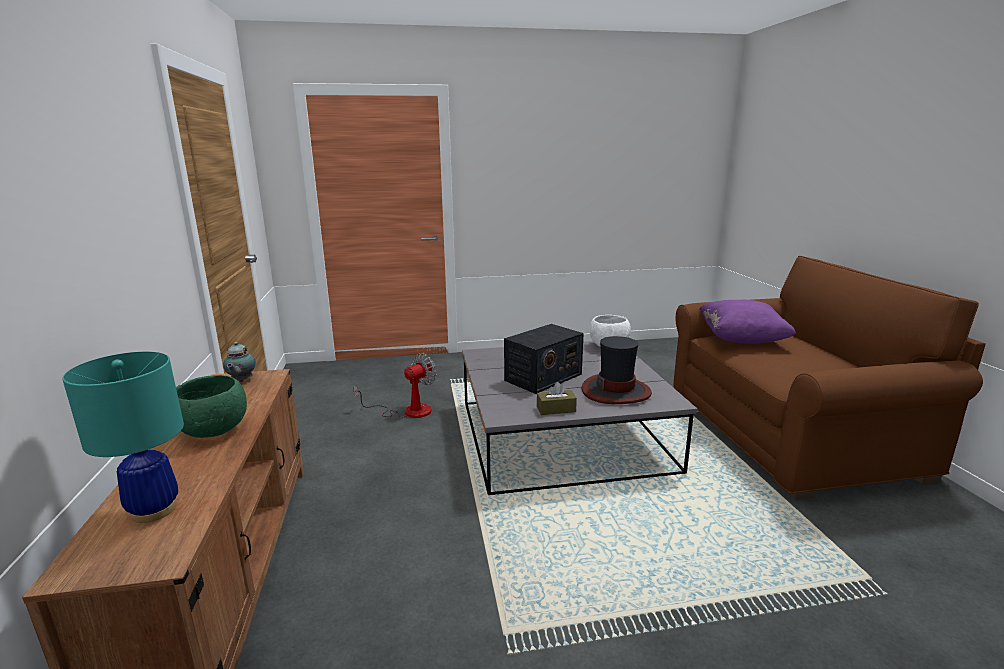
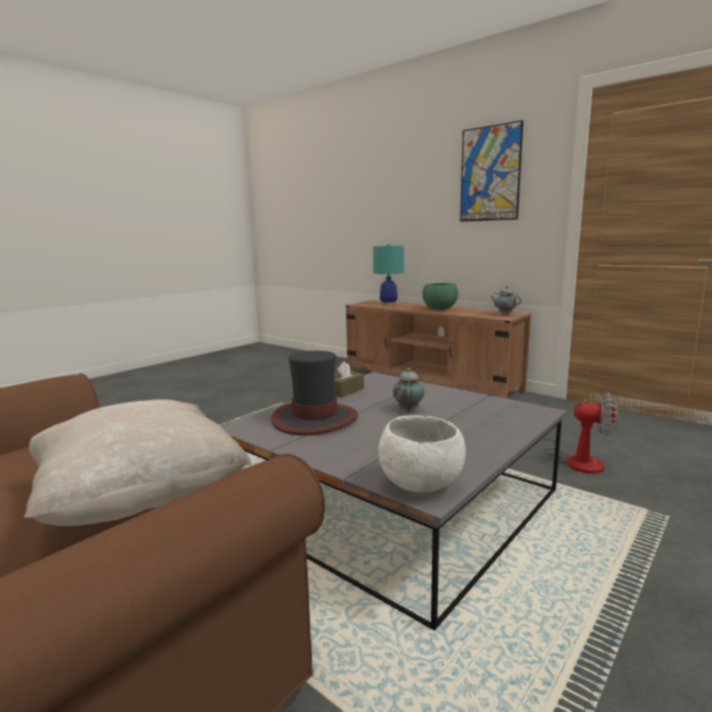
camera: 140 degrees right, 5 degrees down
(119, 171) = (490, 174): none -> picture
(408, 411) = (575, 460): fan -> fan turned 75 degrees counterclockwise
(543, 377) = (408, 409): radio -> teapot
(741, 339) = (140, 499): purple pillow -> beige pillow

